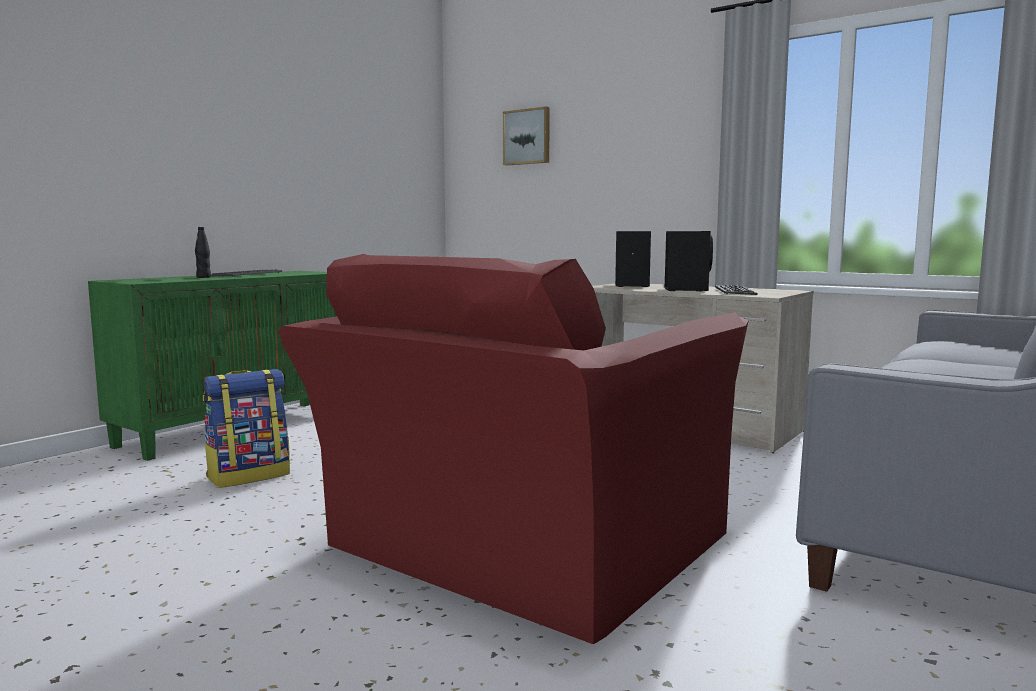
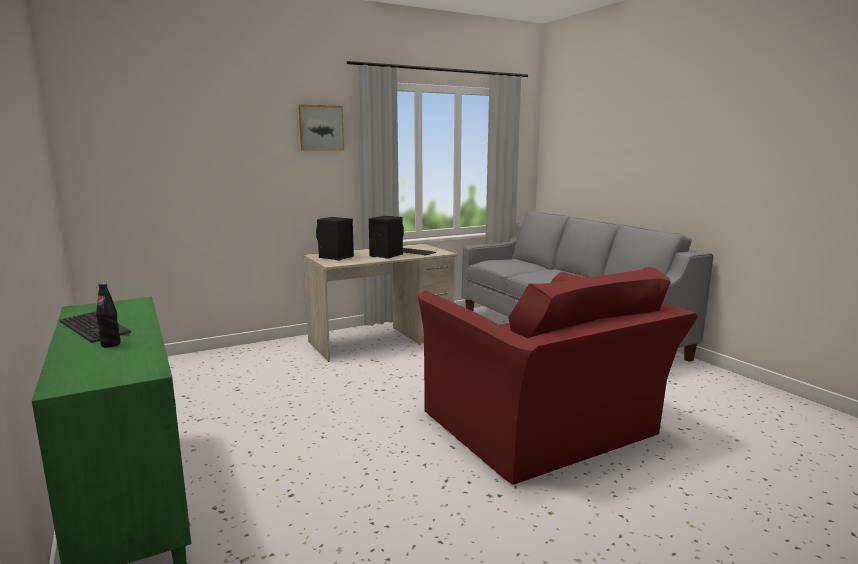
camera: 65 degrees left, 5 degrees up
(249, 476) = (319, 507): backpack -> none
(527, 137) = (173, 134): picture -> picture (321, 128)

